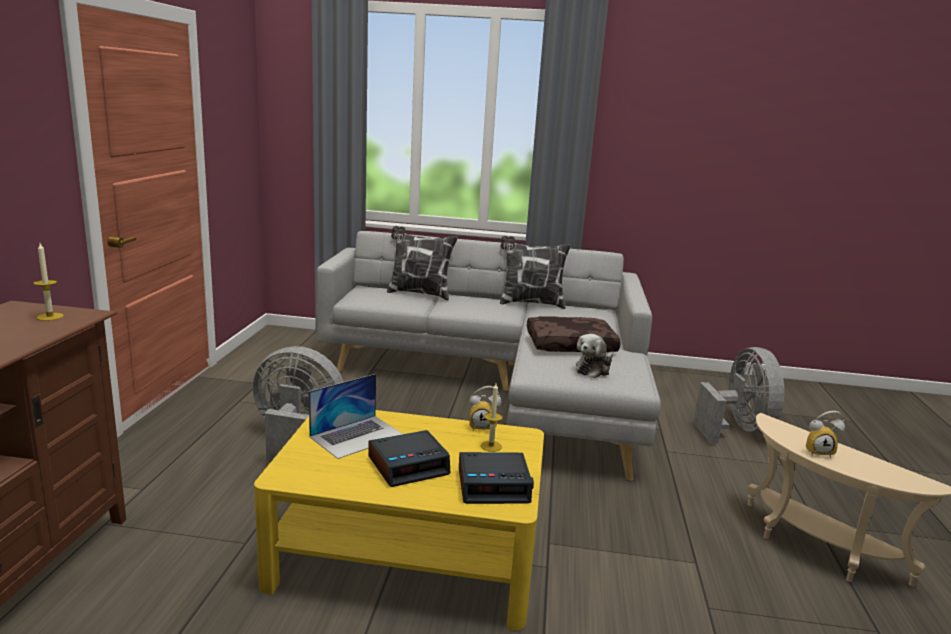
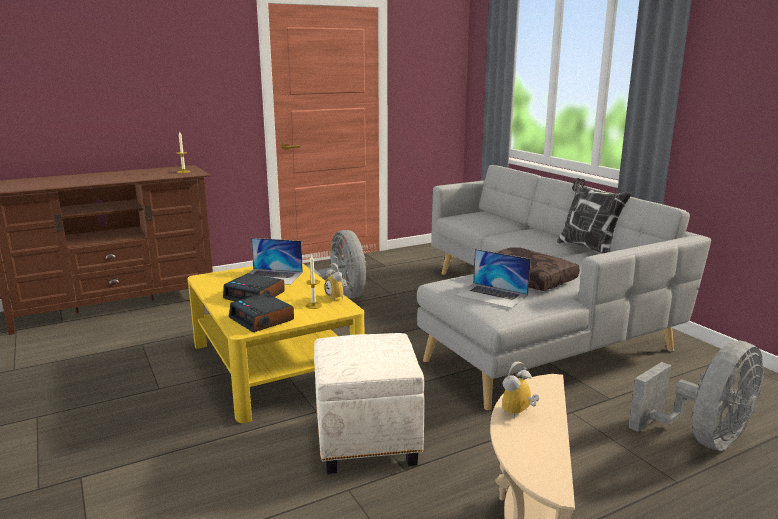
camera: 55 degrees right, 0 degrees up
(419, 293) = (511, 223): pillow -> none
(594, 369) = (492, 295): plush toy -> laptop
(634, 561) = (368, 442): none -> white ottoman
(818, 452) = (519, 413): alarm clock -> alarm clock turned 75 degrees clockwise

